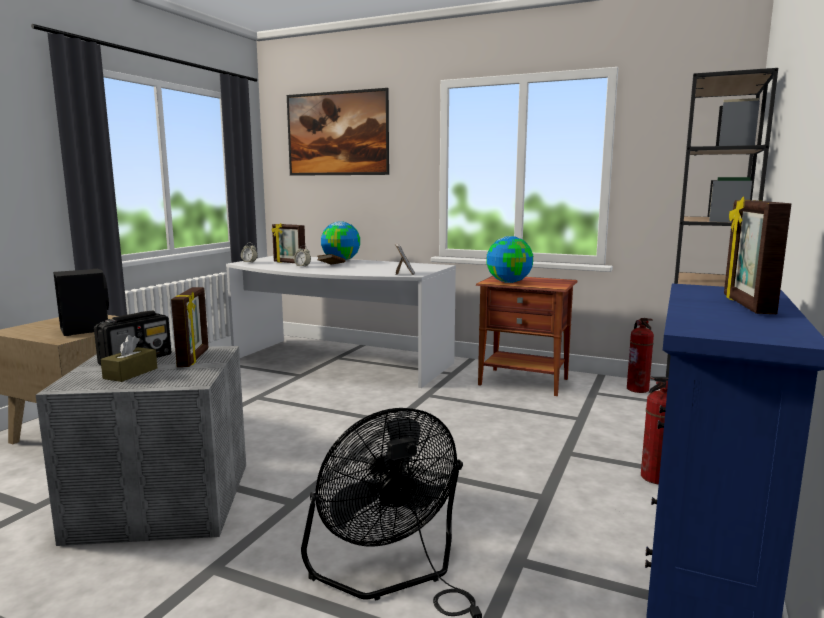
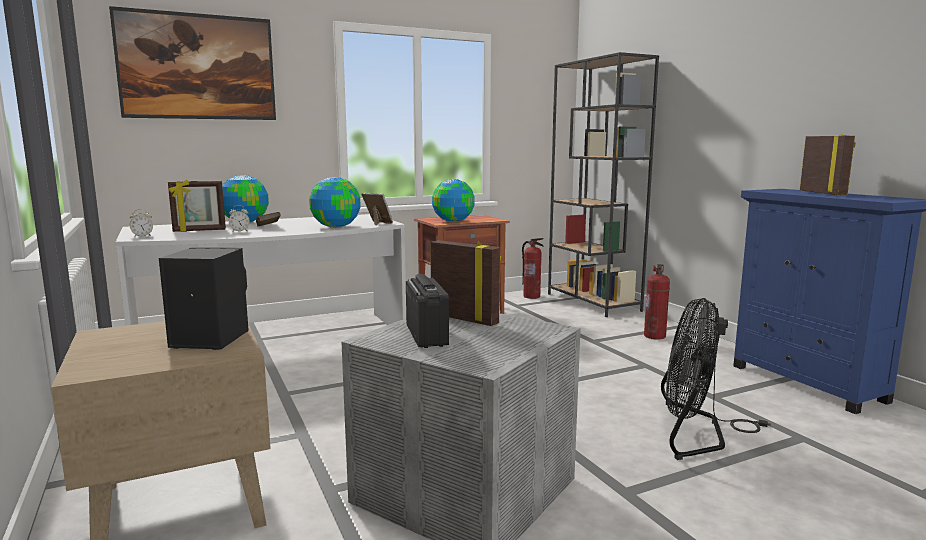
camera: 50 degrees left, 0 degrees up
(130, 373) = (479, 342): brown tissue box -> none
(366, 272) = (336, 227): none -> globe
(746, 305) = (823, 193): picture frame -> picture frame turned 150 degrees counterclockwise

